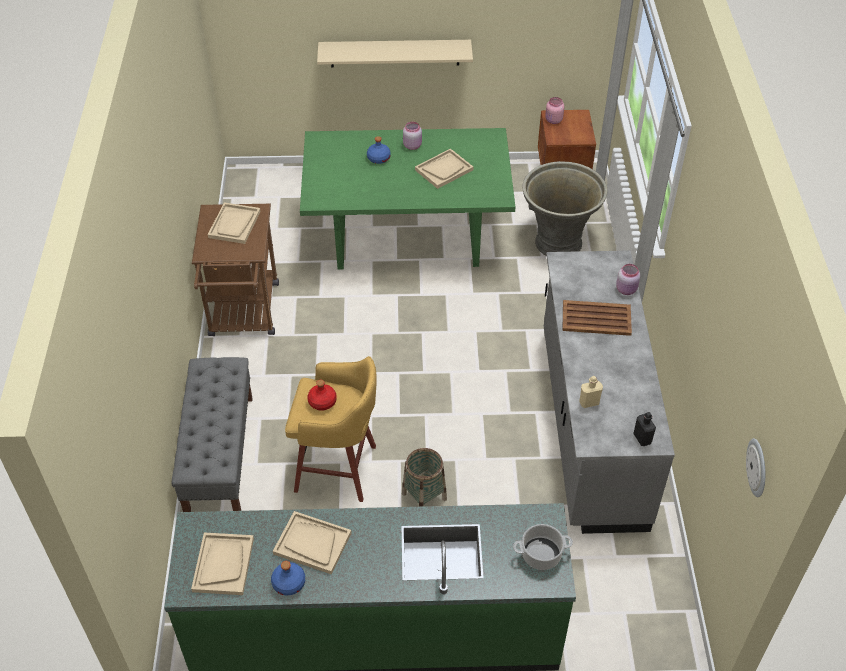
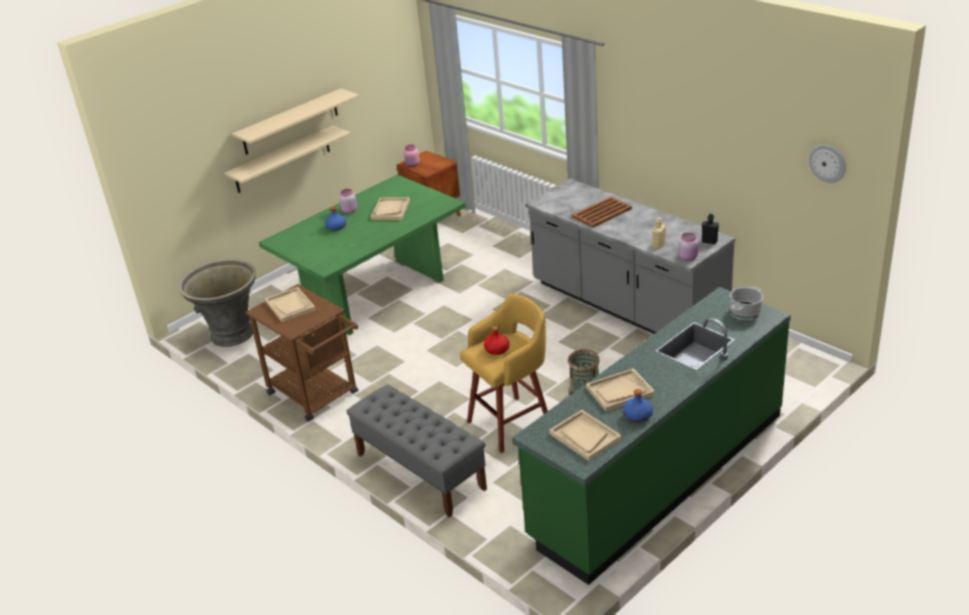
camera: 40 degrees left, 15 degrees down
(414, 18) = (290, 122): none -> beige shelf
(558, 242) = (474, 243): grey planter -> grey planter (231, 334)
(627, 290) = (597, 193): pink jar -> pink jar (688, 257)

